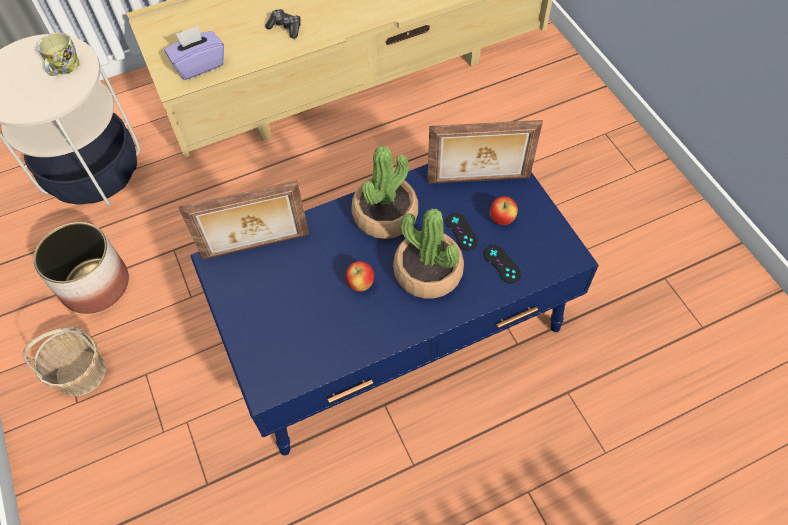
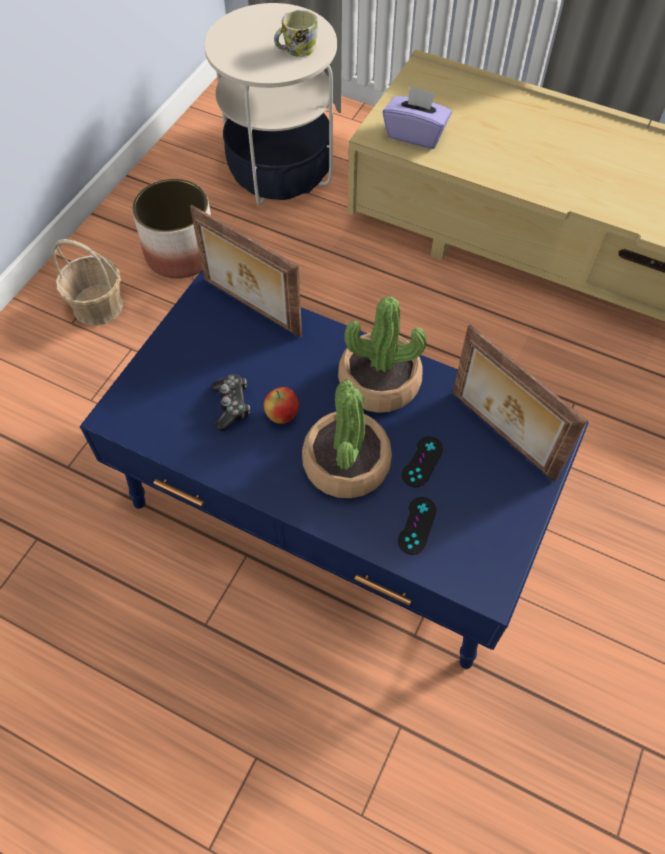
camera: 50 degrees right, 0 degrees up
(285, 28) = (527, 160): game controller -> game controller (231, 405)
(502, 219) = (473, 489): apple -> none

